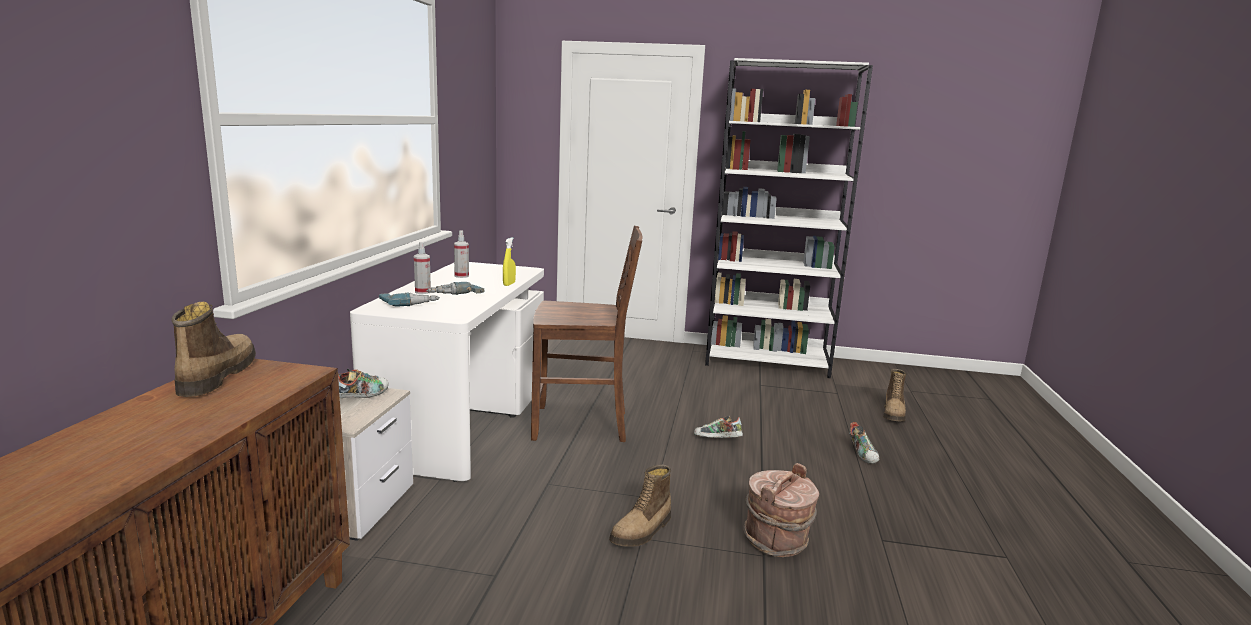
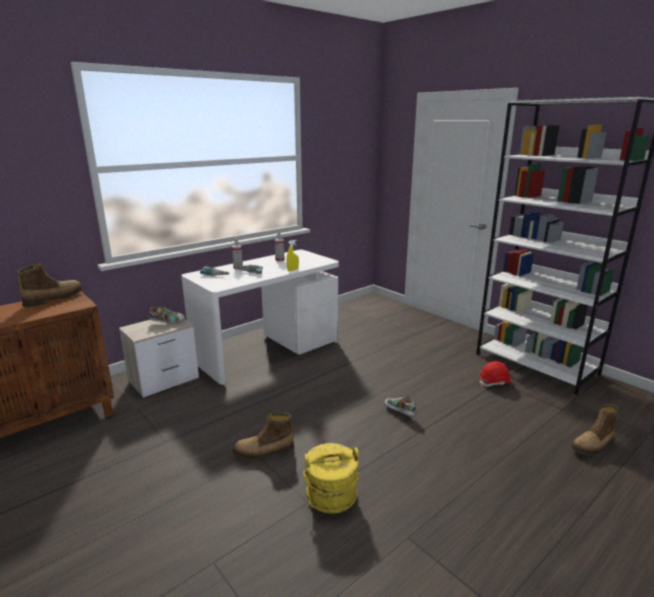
camera: 40 degrees right, 5 degrees up
(582, 425) = (327, 372): brown chair -> none
(758, 386) = (495, 382): none -> red hard hat
(776, 541) = (331, 498): brown bucket -> yellow bucket
(863, 454) = (502, 467): shoe -> none

